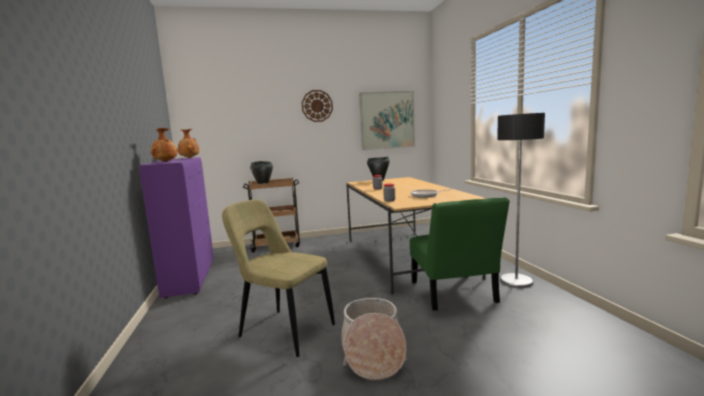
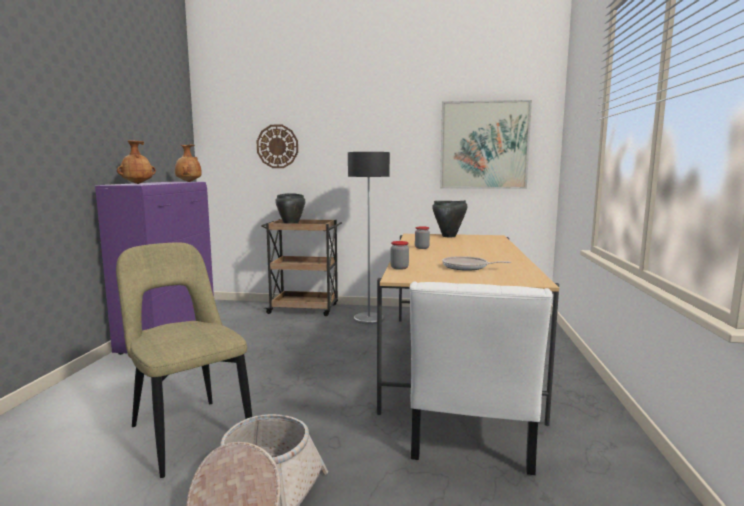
camera: 20 degrees right, 0 degrees up
(317, 106) = (378, 120): wall clock -> wall clock (277, 146)
(454, 294) = (471, 439): green chair -> white chair
(516, 281) = (603, 443): floor lamp -> floor lamp (369, 319)

